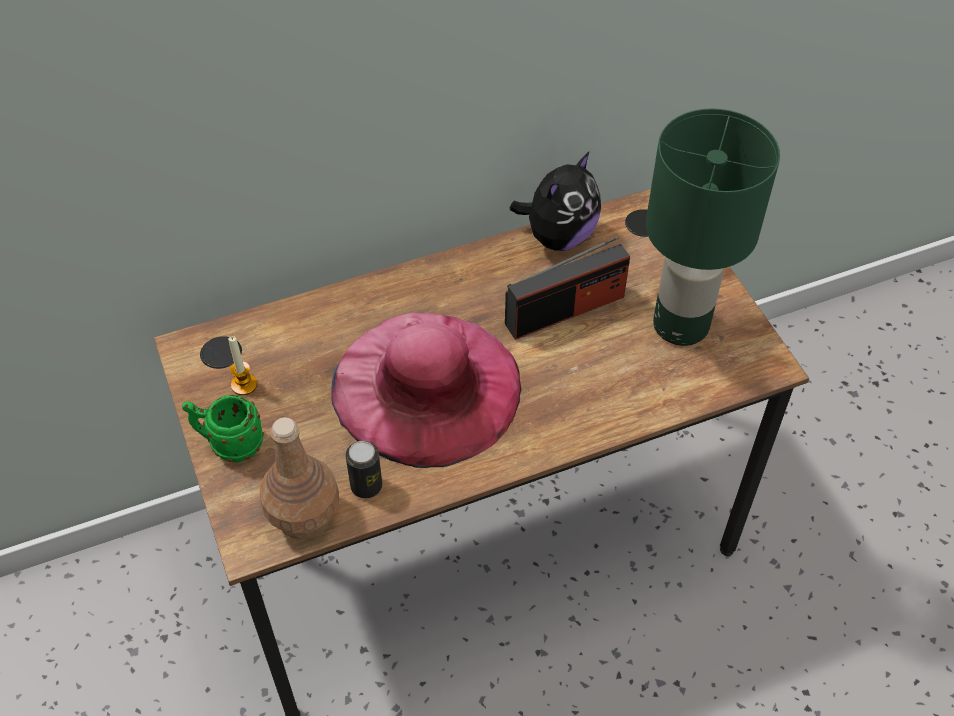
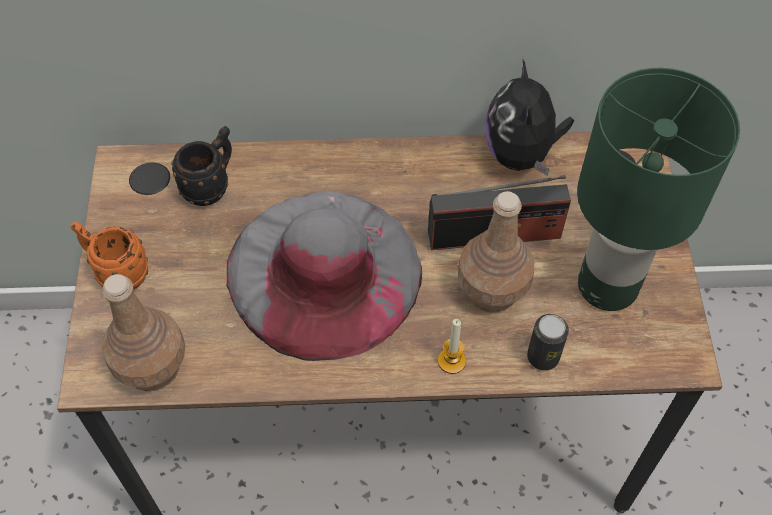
camera: 20 degrees right, 5 degrees up
(229, 444) = (117, 272): green mug -> orange mug
(244, 384) = (156, 217): candle -> candle (451, 361)
(285, 341) = (211, 185): none -> black mug
(366, 486) = (223, 355): can -> can (543, 357)
(426, 386) = (324, 272): pink hat -> grey hat
(558, 236) = (521, 154): plush toy -> plush toy turned 120 degrees clockwise
(584, 358) = (493, 290): none -> brown bottle

